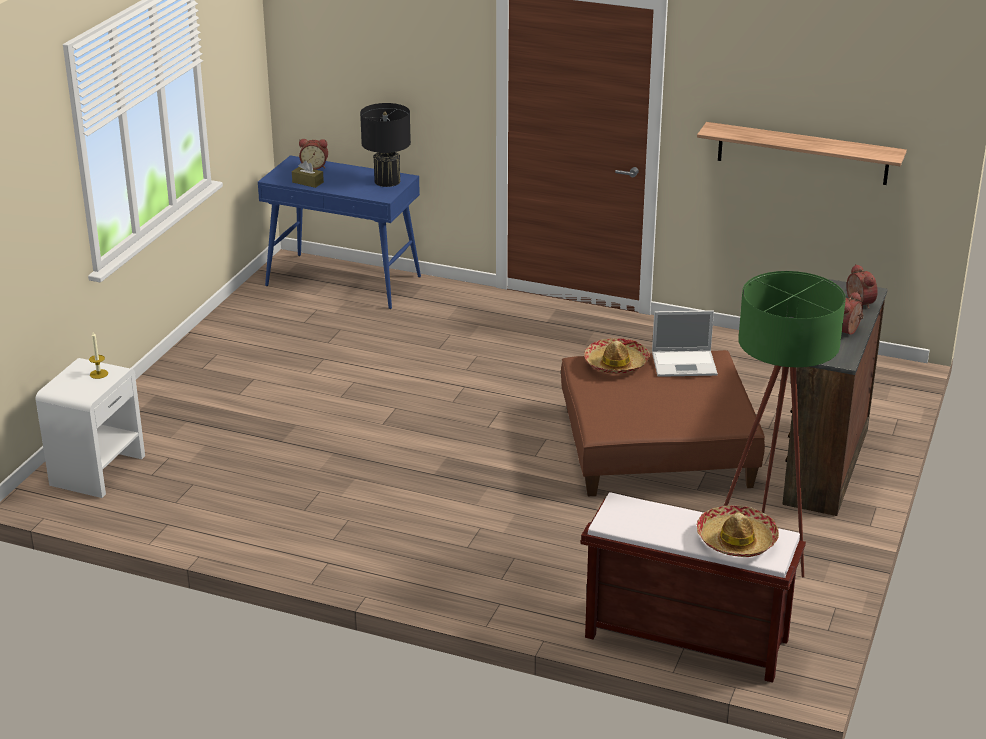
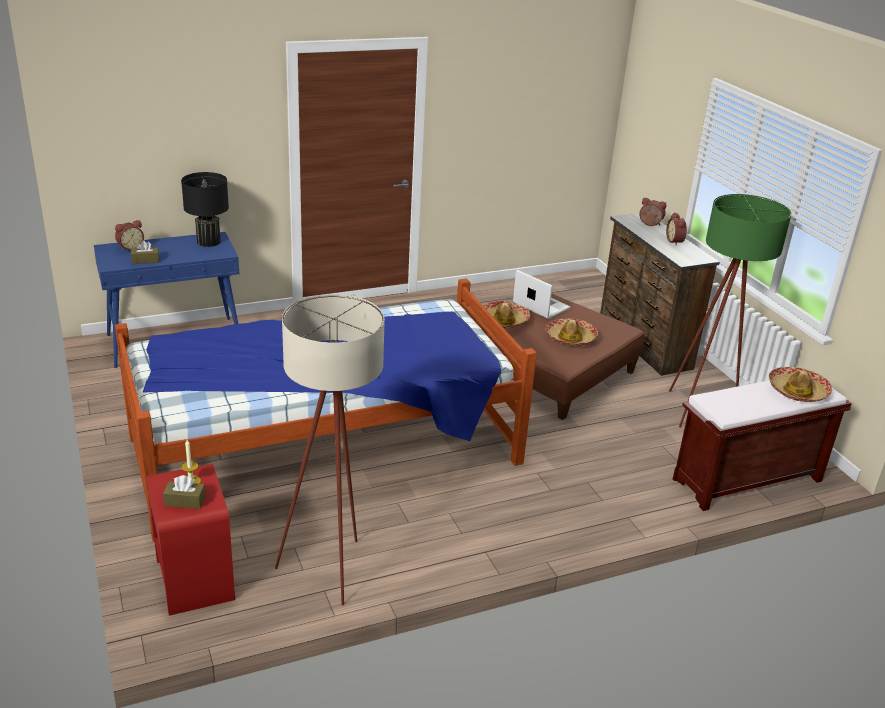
camera: 45 degrees left, 0 degrees up
(75, 385) = (185, 501): none -> brown tissue box
(98, 470) = (194, 578): white nightstand -> red nightstand
(200, 510) = (332, 564): none -> beige floor lamp
(327, 426) = (327, 452): none -> bed
(659, 408) = (570, 338): none -> hat
(685, 364) = (540, 305): laptop -> laptop turned 90 degrees counterclockwise
(802, 153) = (523, 140): shelf -> none

